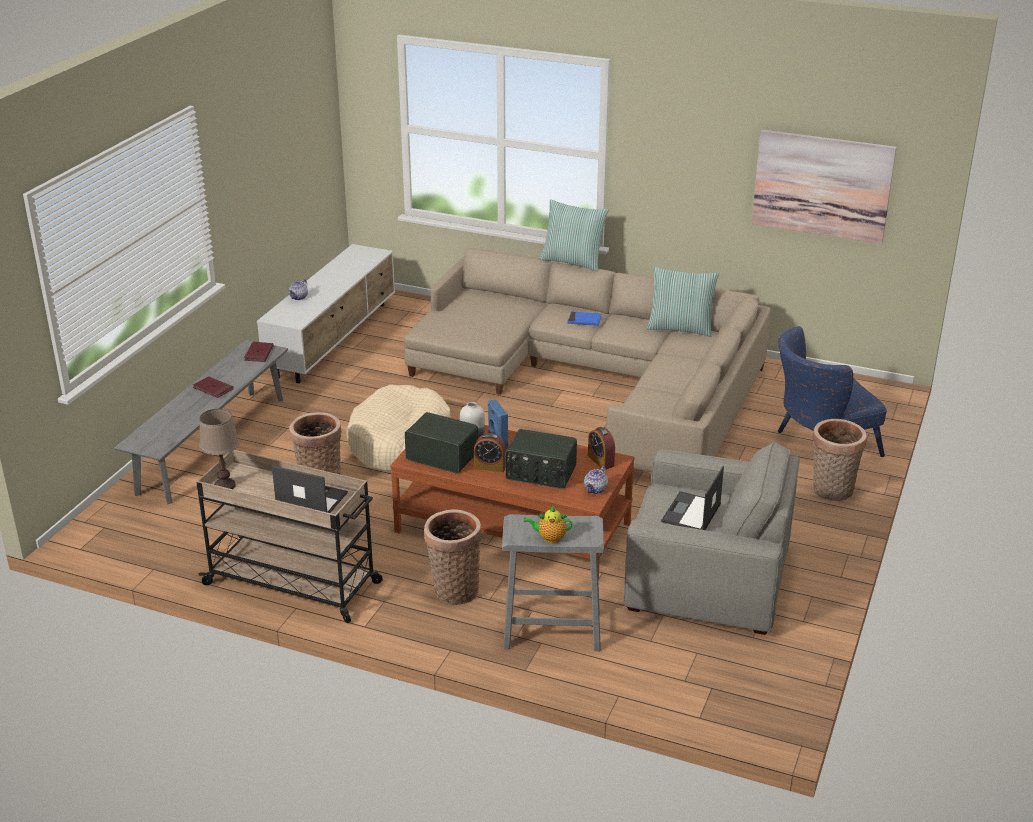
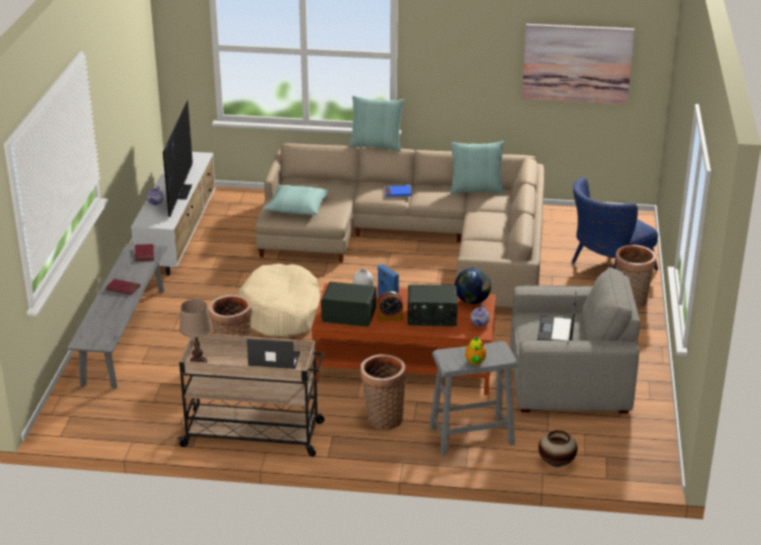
camera: 15 degrees left, 0 degrees up
(333, 288) = (180, 191): none -> television
(459, 323) = (297, 207): none -> pillow
(549, 538) = (475, 362): teapot -> teapot turned 75 degrees counterclockwise
(601, 461) = (472, 301): alarm clock -> globe
(643, 684) = (556, 462): none -> vase

